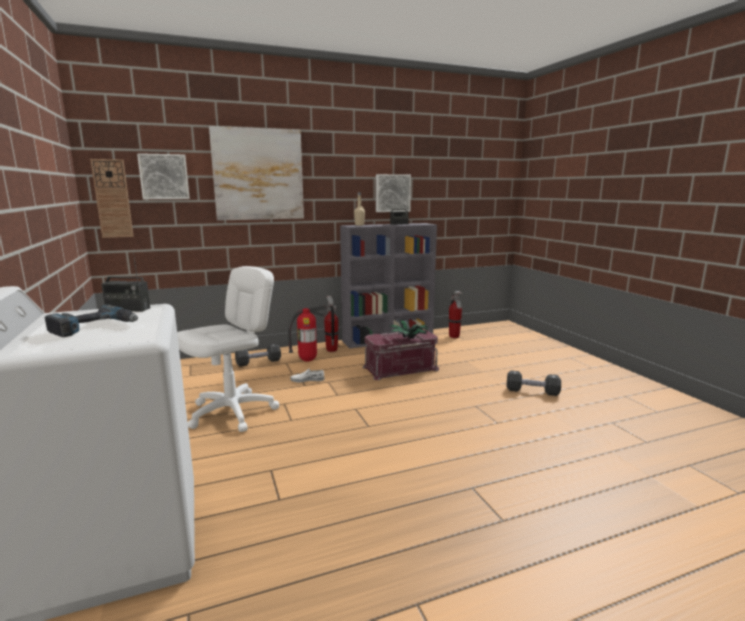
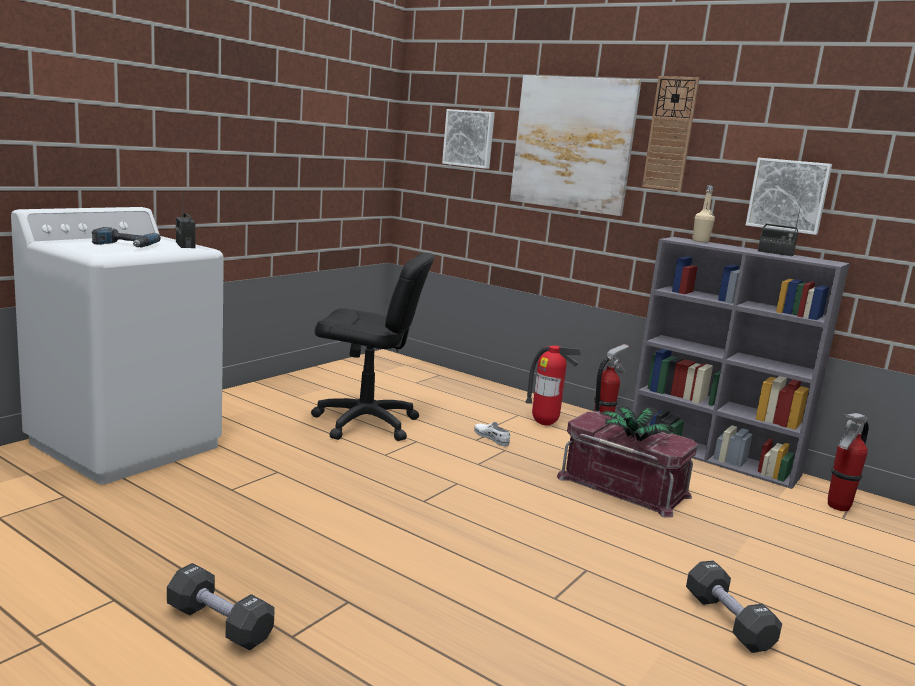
camera: 55 degrees right, 0 degrees up
(112, 199) = (420, 160): wall clock -> wall clock (670, 134)
(232, 412) = (366, 423): white office chair -> black office chair
(258, 362) = (495, 401): black dumbbell -> black dumbbell (219, 624)

